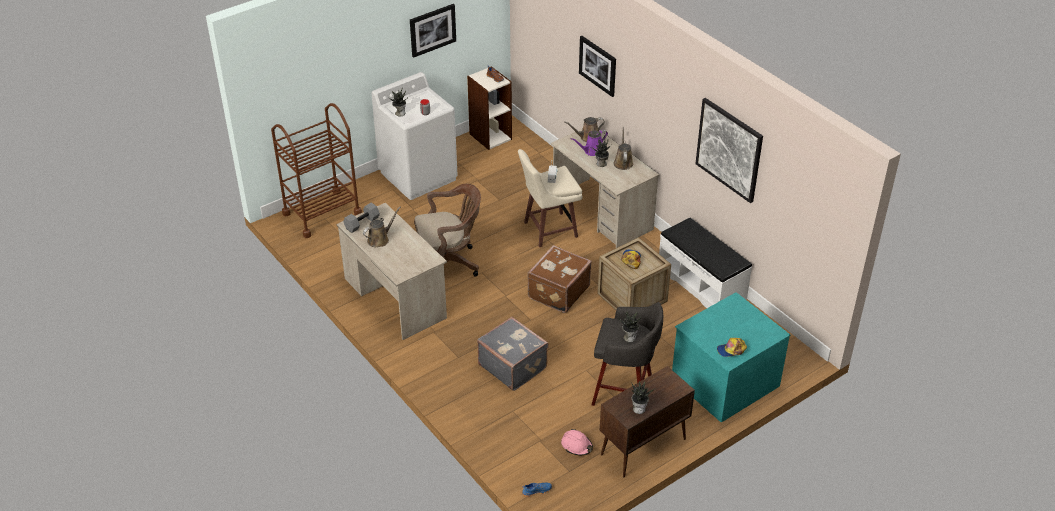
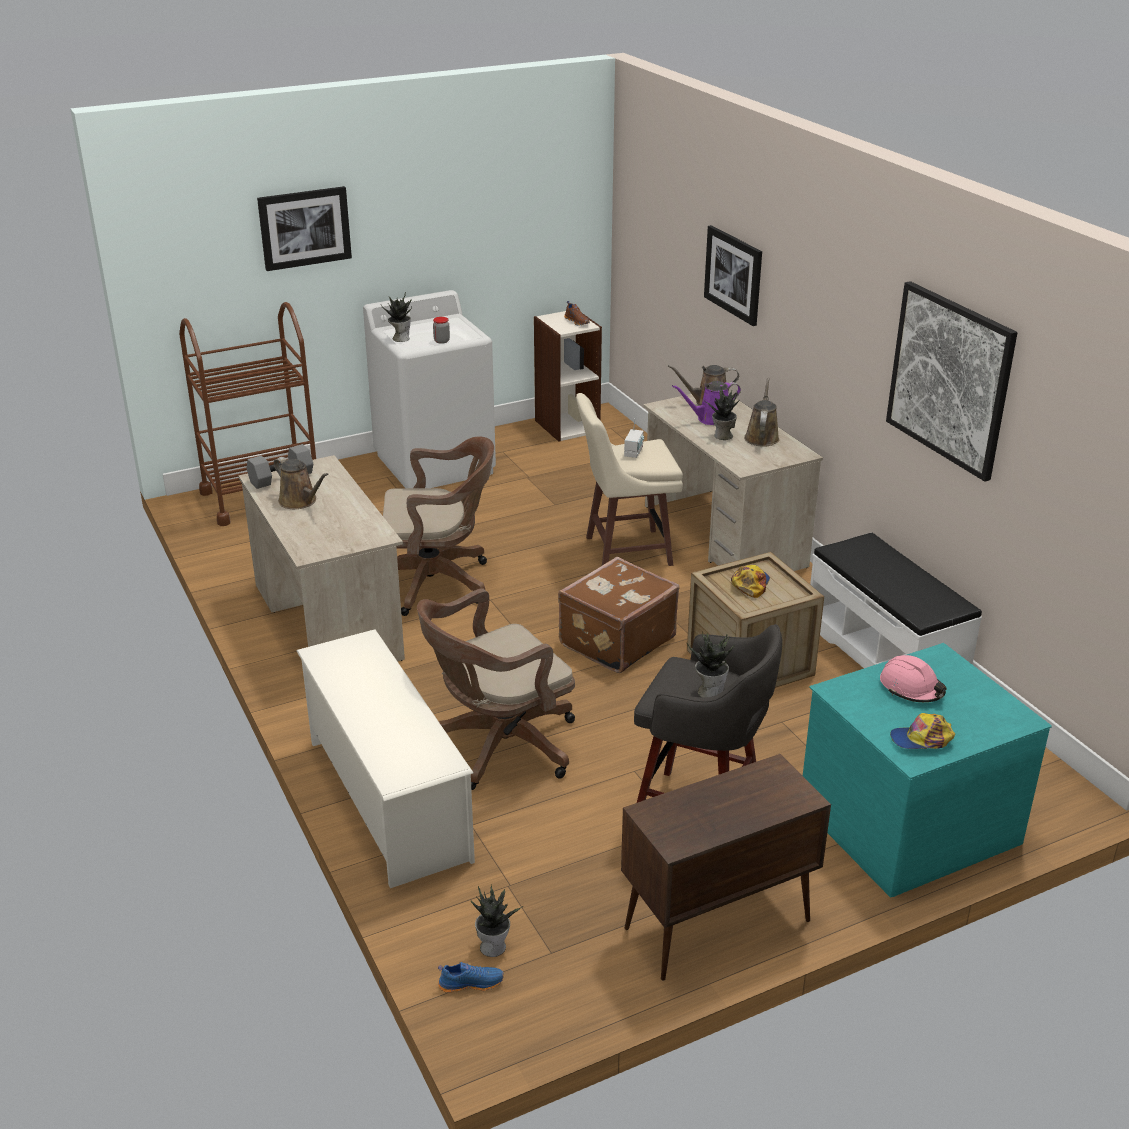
camera: 10 degrees right, 10 degrees down
(380, 239) = (300, 501): brown watering can -> brown watering can turned 75 degrees clockwise
(432, 30) = (476, 221): picture -> picture (304, 228)
(465, 402) = (387, 798): none -> white shoe rack
(513, 366) = (498, 747): grey suitcase -> brown office chair
(577, 446) = (580, 905): pink hard hat -> pink hard hat (911, 688)
(639, 408) = (703, 826): potted plant -> potted plant (493, 946)

